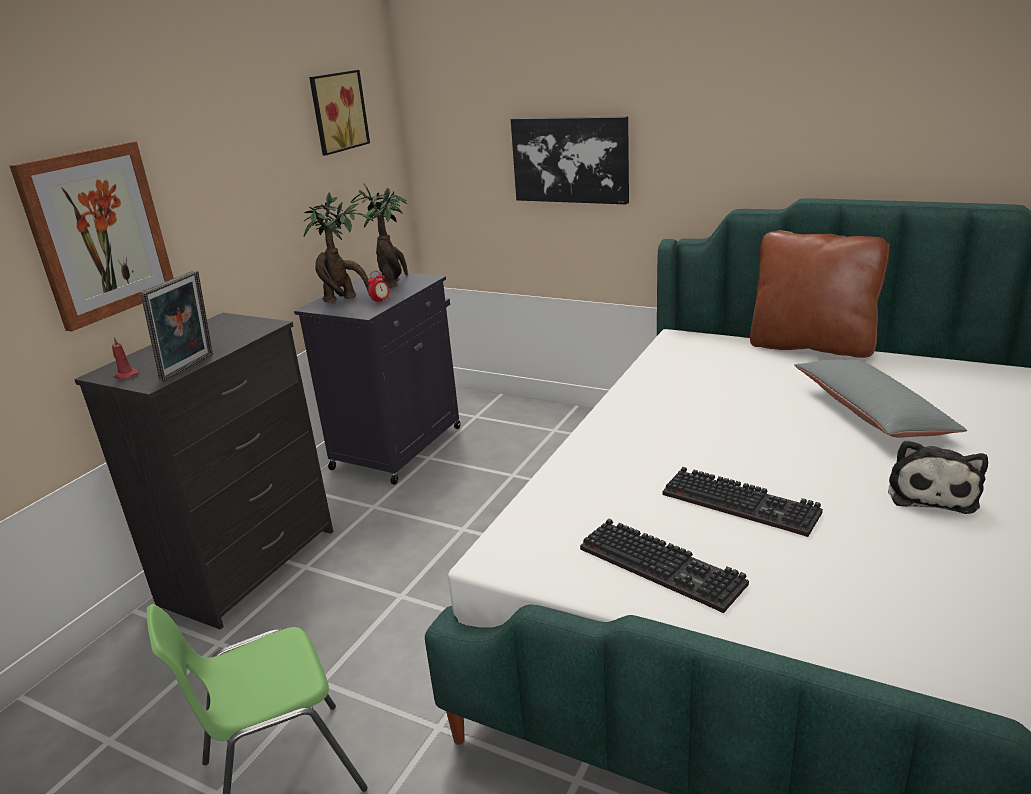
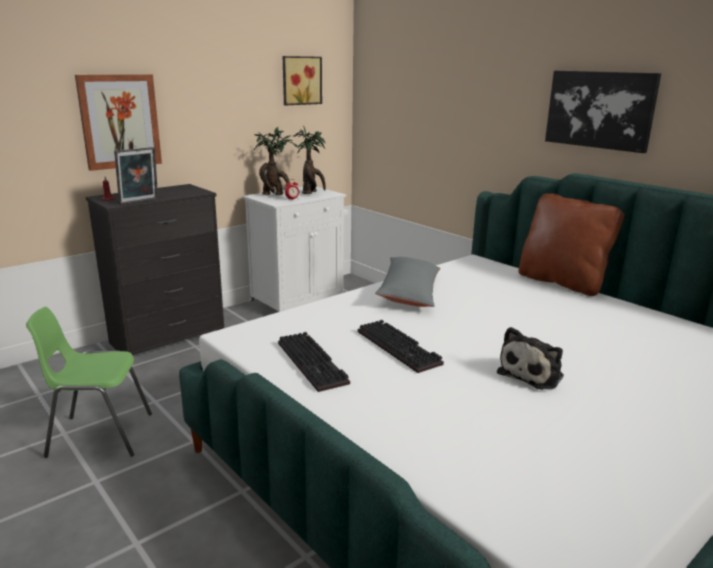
camera: 20 degrees right, 5 degrees down
(399, 446) = (299, 301): black cabinet -> white cabinet
(570, 159) = (441, 130): picture -> picture (600, 109)
(871, 413) = (552, 325): grey pillow -> grey pillow (409, 292)

